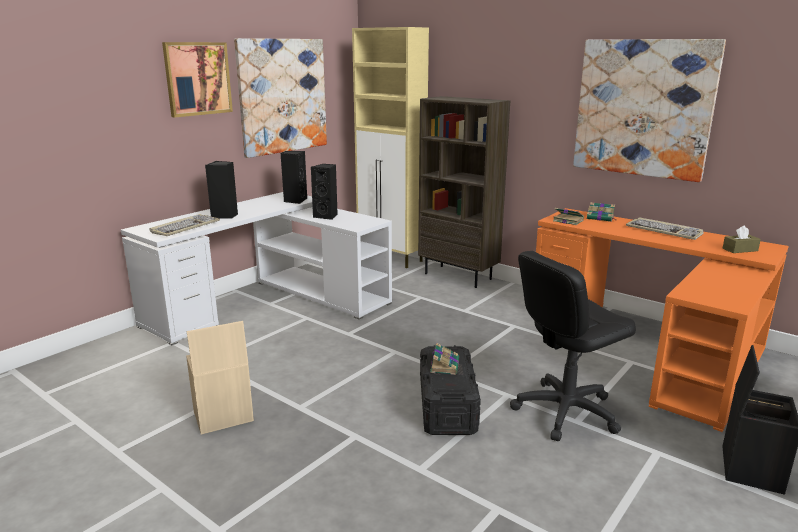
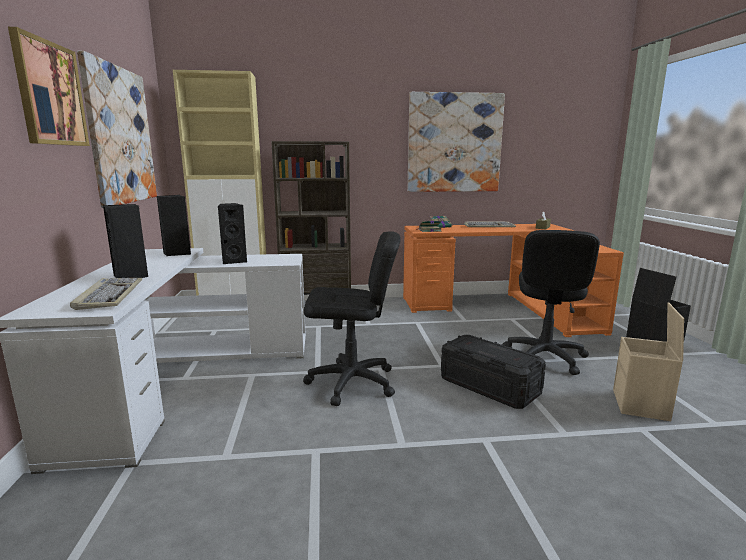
camera: 45 degrees left, 5 degrees down
(222, 417) = (353, 497): beige storage box -> beige storage box (641, 405)
(353, 352) = (352, 383): none -> black office chair
(444, 365) = (485, 349): book -> none

